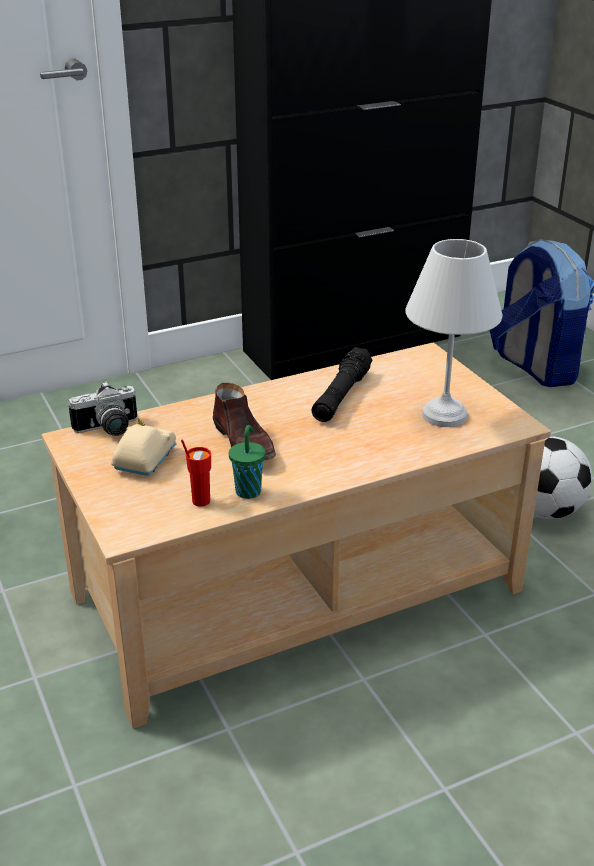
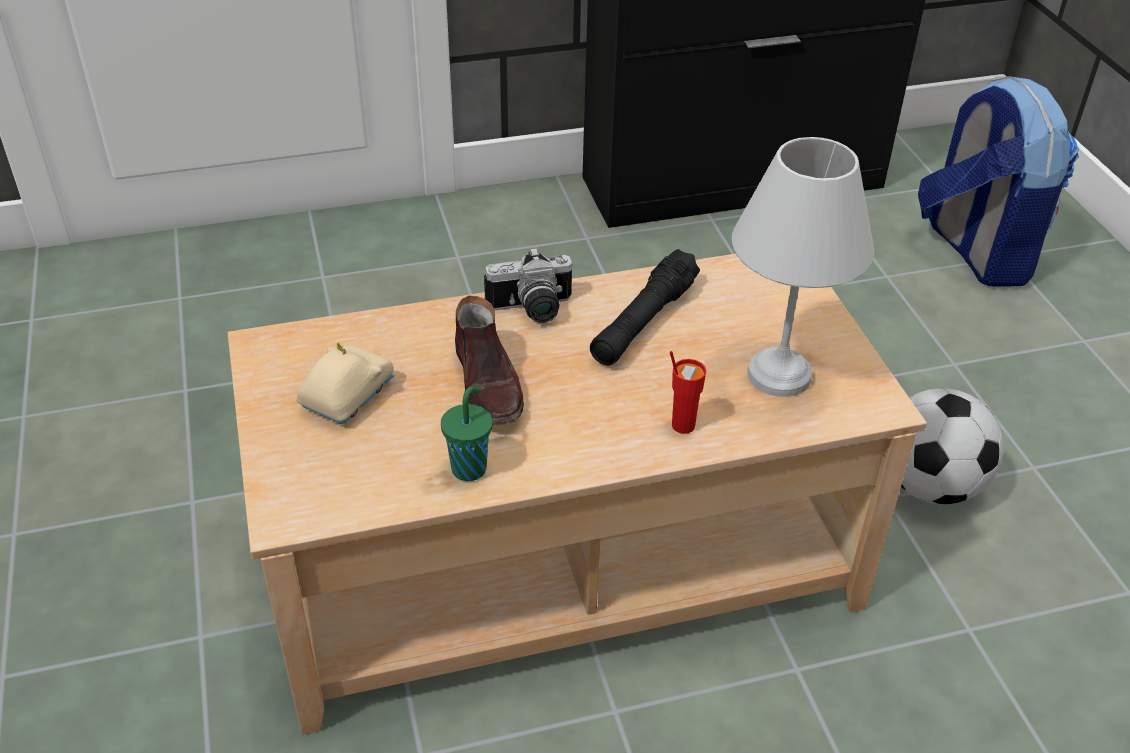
camera: 10 degrees right, 10 degrees up
(108, 430) = (315, 337): camera -> camera (532, 310)
(200, 501) = (400, 475): red cup -> red cup (682, 425)

